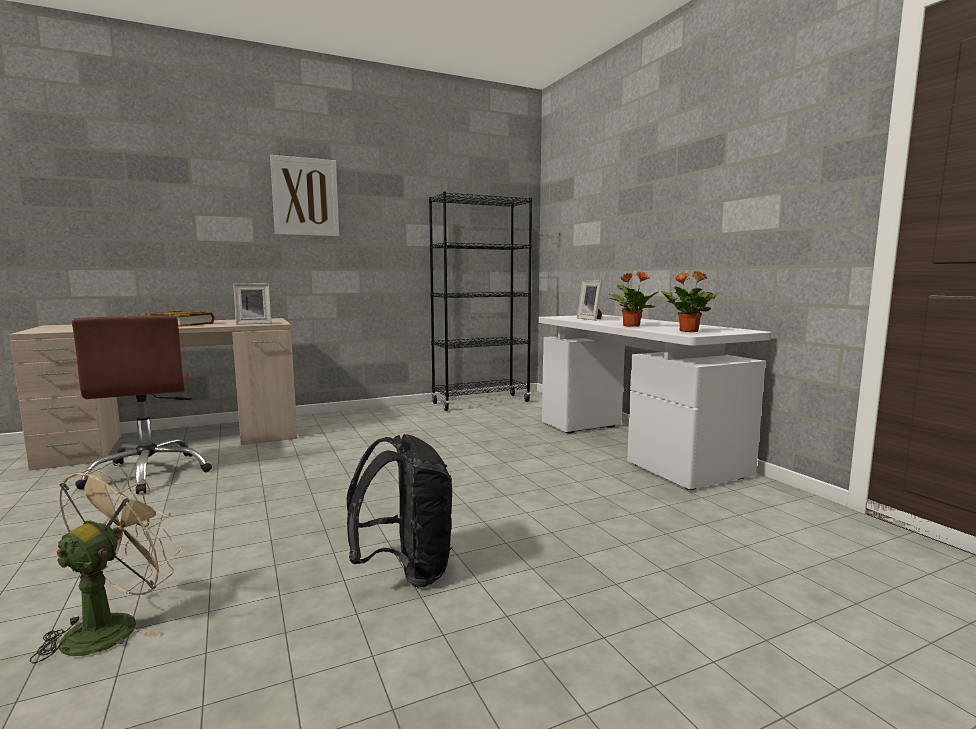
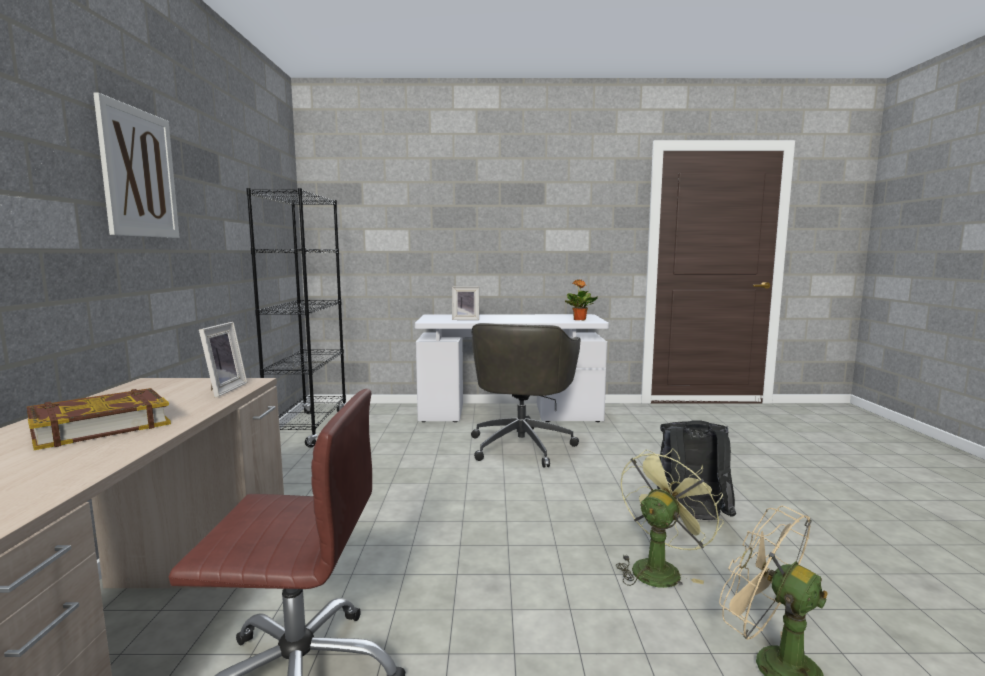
camera: 65 degrees left, 0 degrees up
(284, 559) = (659, 568): none -> green fan
(540, 465) = (522, 445): none -> grey office chair
(631, 326) = (532, 321): potted plant -> none

